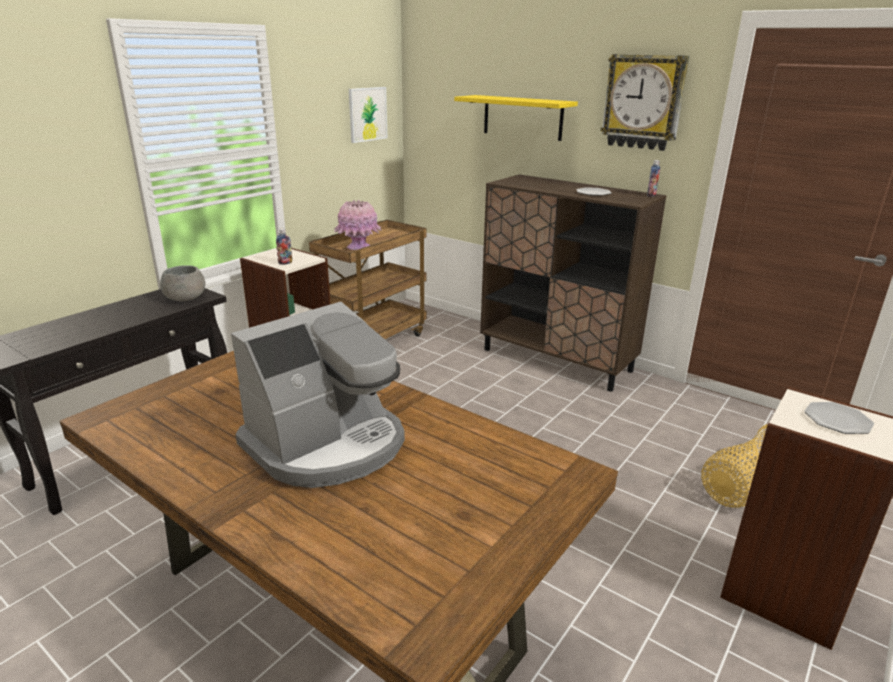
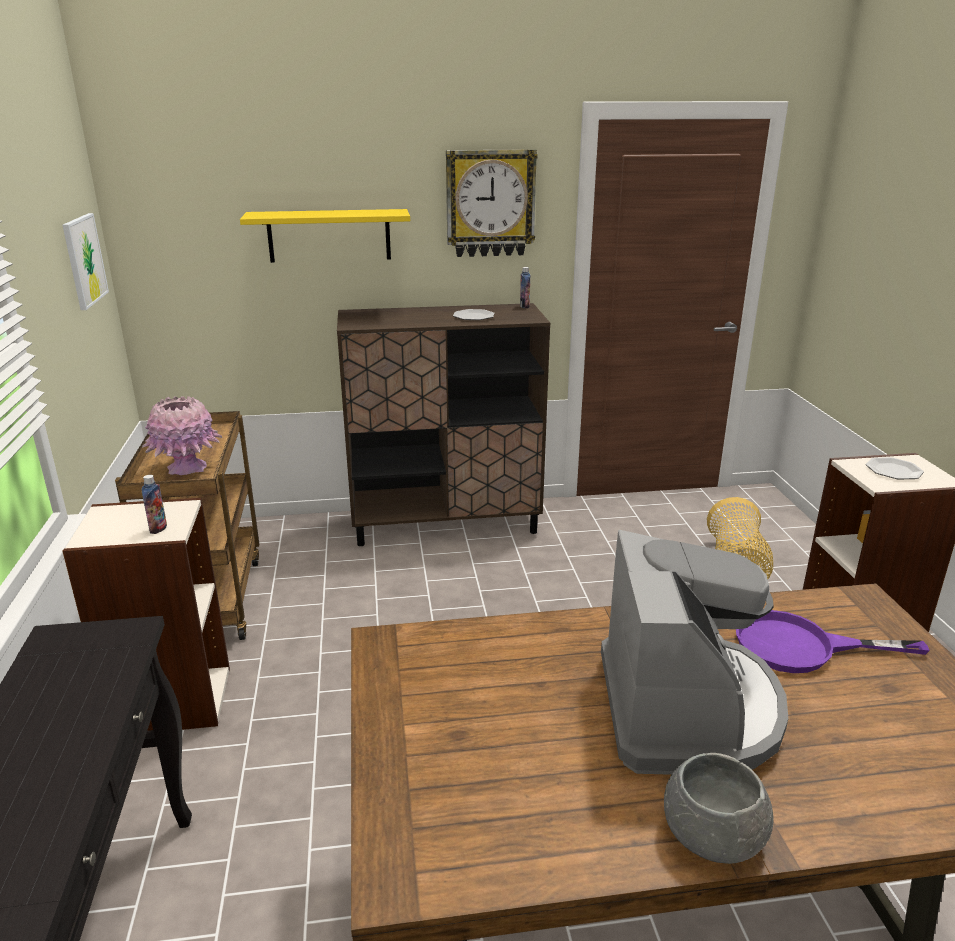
camera: 45 degrees left, 0 degrees up
(185, 297) = (100, 650): grey bowl -> grey bowl (713, 835)
(463, 464) = (802, 647): none -> purple frying pan

